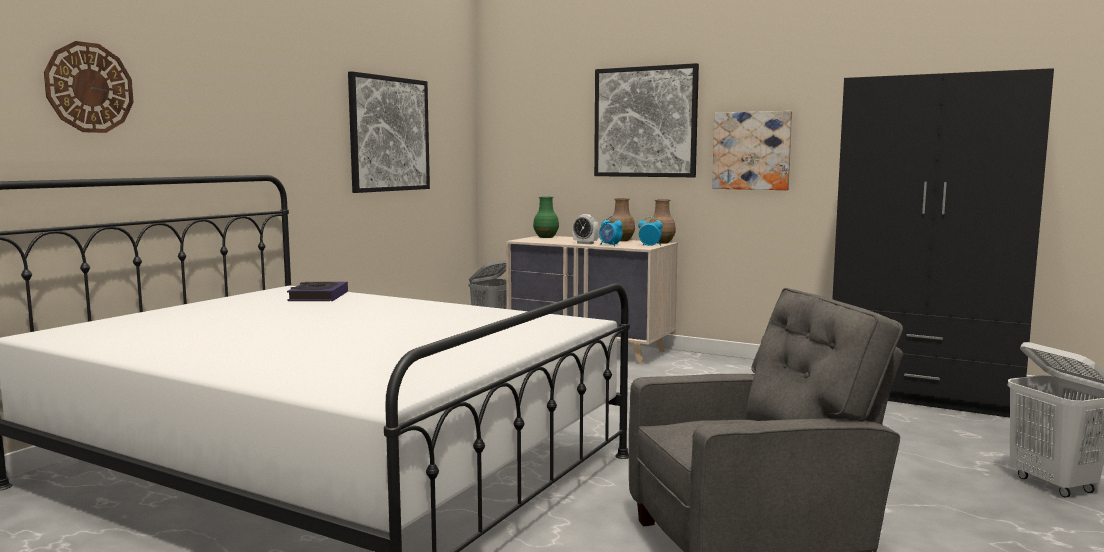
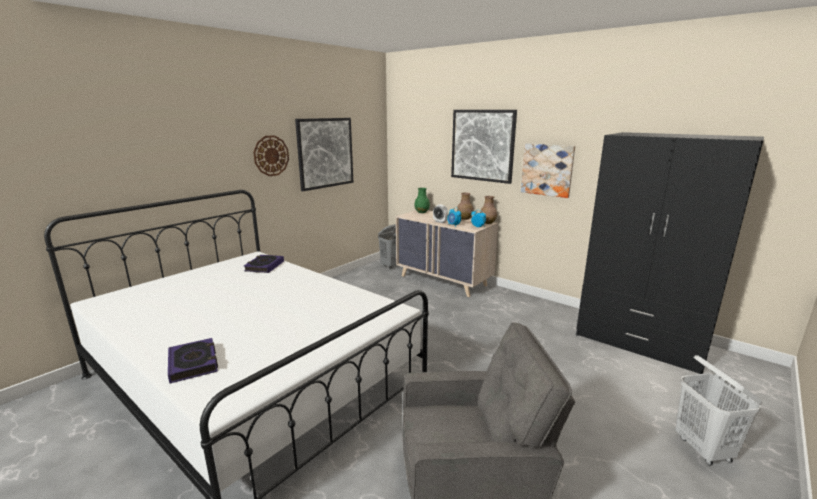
camera: 10 degrees right, 10 degrees up
(89, 87) = (117, 152): wall clock -> wall clock (271, 155)
(298, 373) = (193, 363): none -> book

